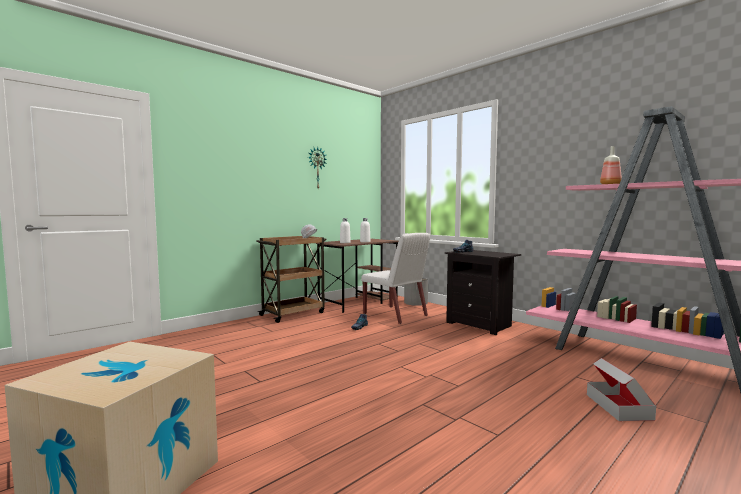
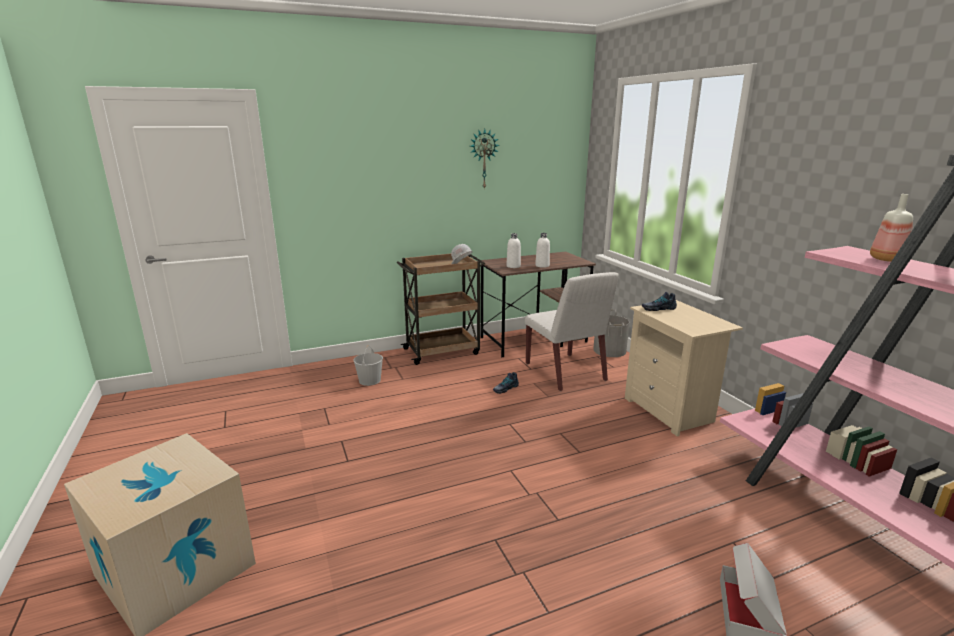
camera: 20 degrees right, 15 degrees up
(243, 335) = (369, 380): none -> white bucket
(481, 324) = (671, 411): black nightstand -> beige nightstand

